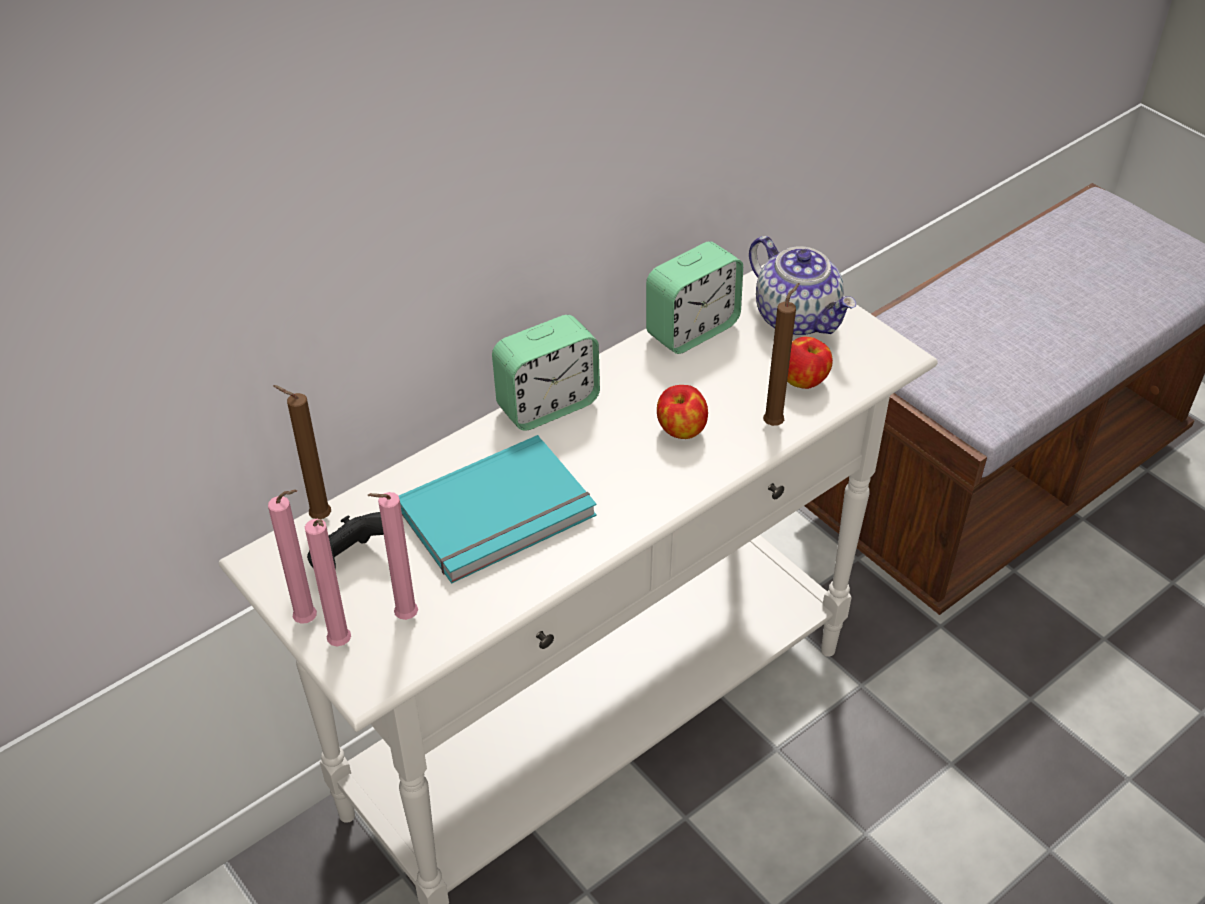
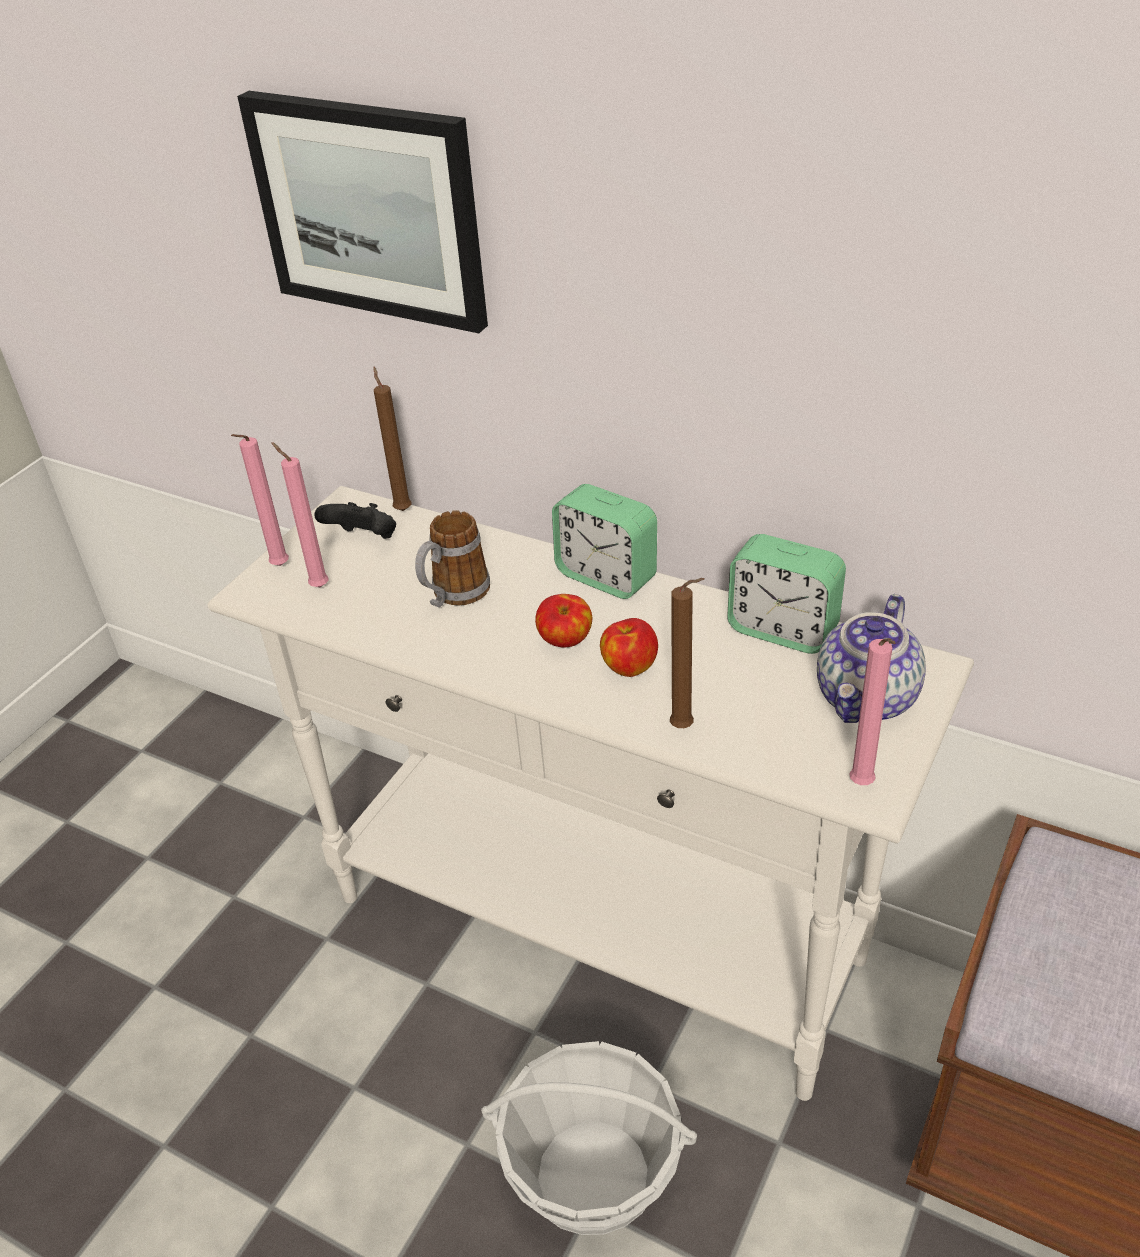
camera: 70 degrees right, 5 degrees down
(230, 220) = (370, 209): none -> picture
(310, 621) = (296, 544): pink candle -> pink candle (863, 786)
(500, 515) = (454, 596): turquoise book -> mug
(804, 381) = (767, 732): apple -> apple (565, 641)
(841, 821) = (593, 1176): none -> basket

